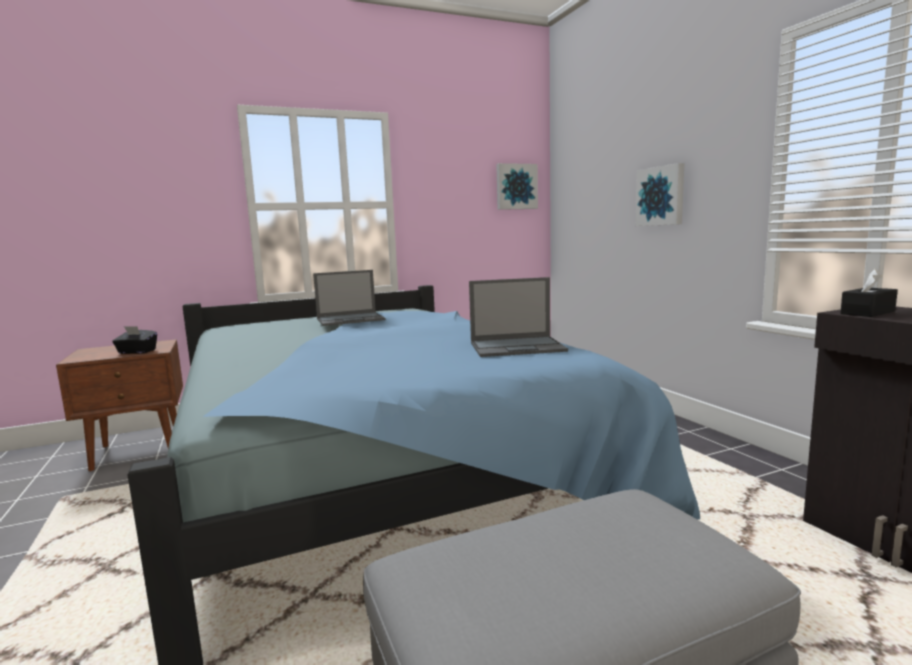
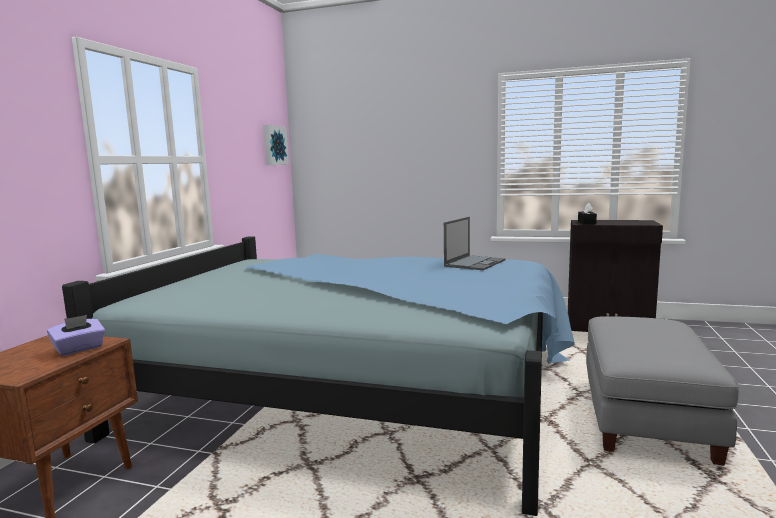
camera: 50 degrees left, 0 degrees up
(137, 352) = (79, 349): black tissue box -> purple tissue box
(351, 319) = (275, 271): laptop -> none
(661, 196) = (415, 160): picture -> none

